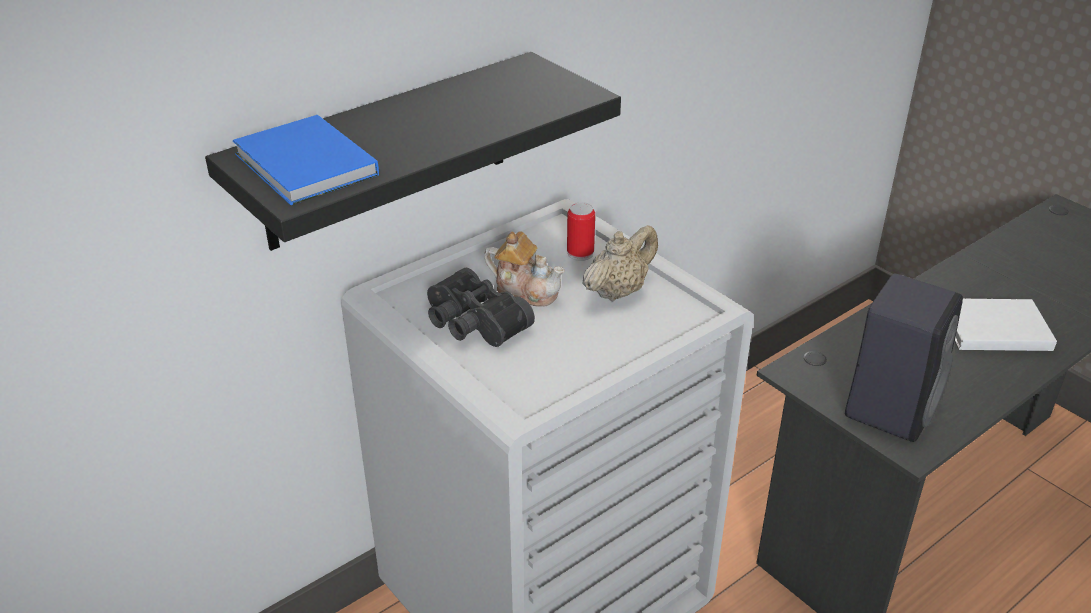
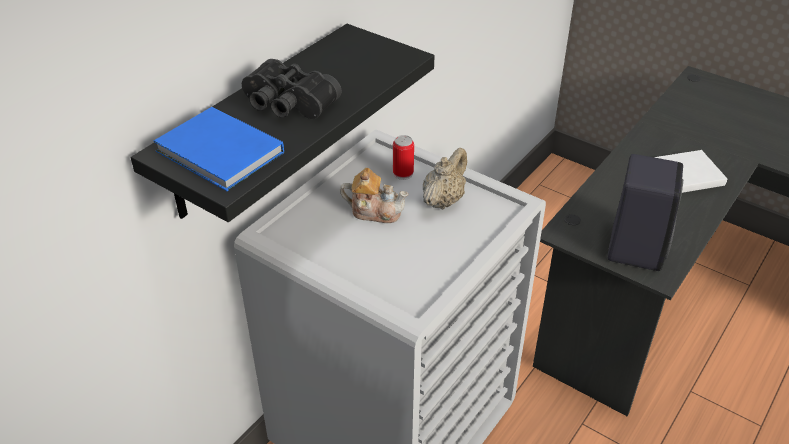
camera: 15 degrees left, 5 degrees up
(472, 324) = (346, 246): black binoculars -> black binoculars (287, 105)

